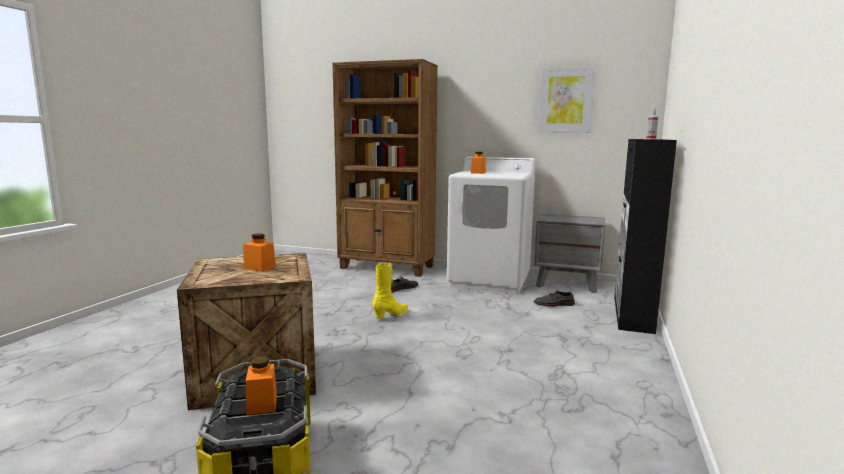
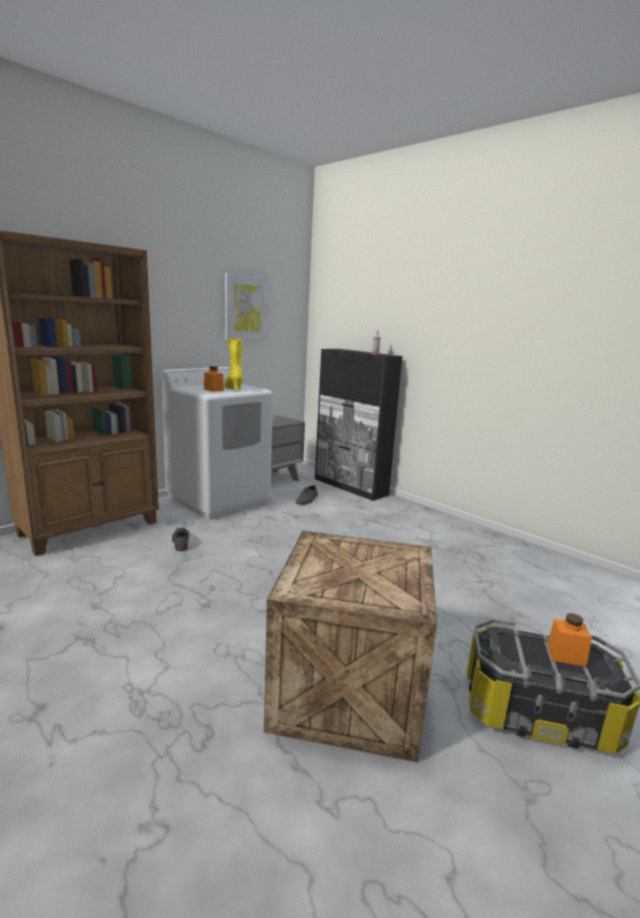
camera: 65 degrees left, 5 degrees up
(259, 268) = (360, 563): orange jar -> none
(391, 315) = (255, 569): yellow boot -> yellow boot (233, 388)

